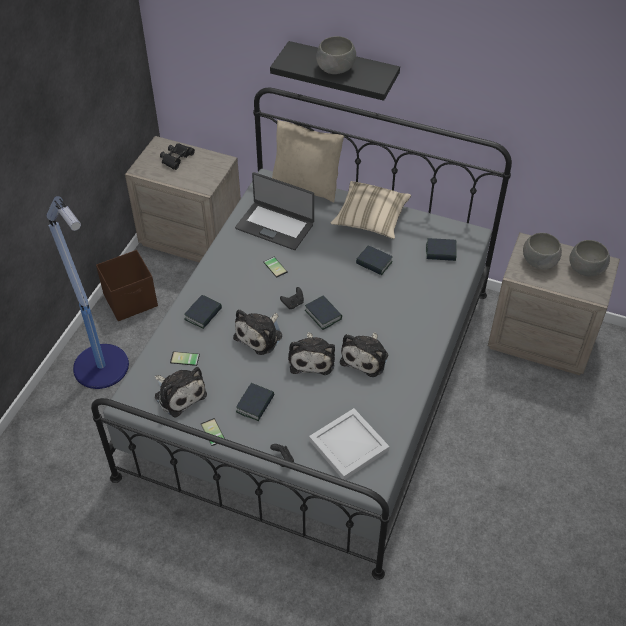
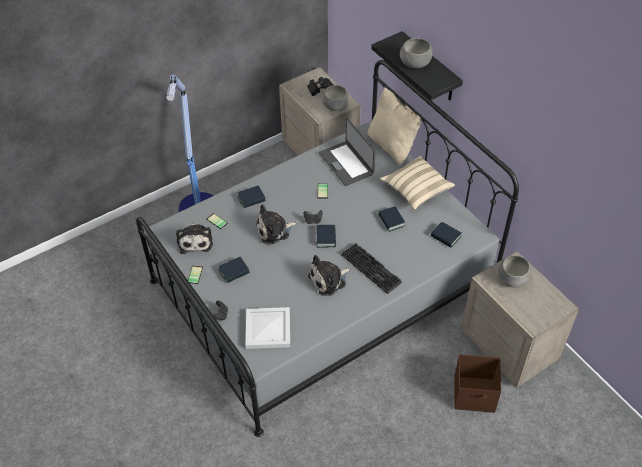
camera: 35 degrees right, 0 degrees up
(131, 300) = (249, 175): brown storage box -> brown storage box (475, 395)
(311, 358) = (294, 262): plush toy -> none
(399, 321) = (373, 269): none -> keyboard
(585, 268) = (543, 302): grey bowl -> grey bowl (335, 106)

